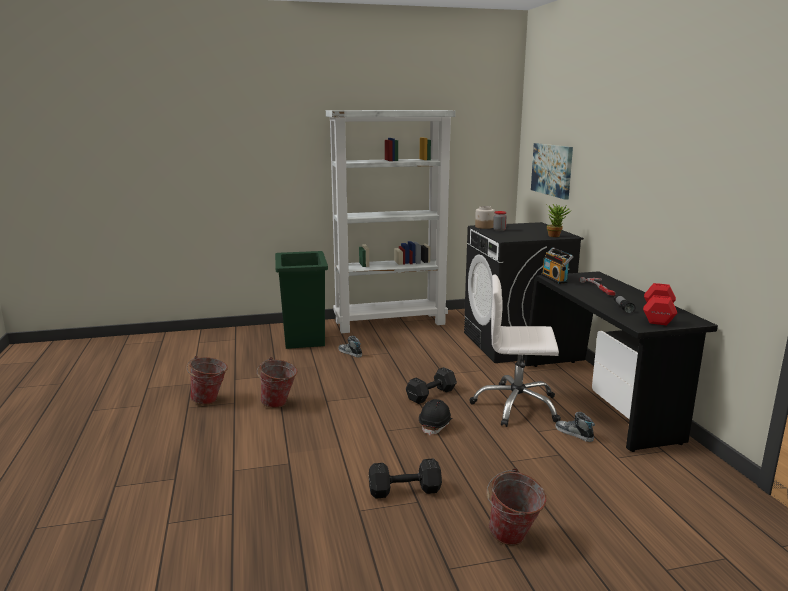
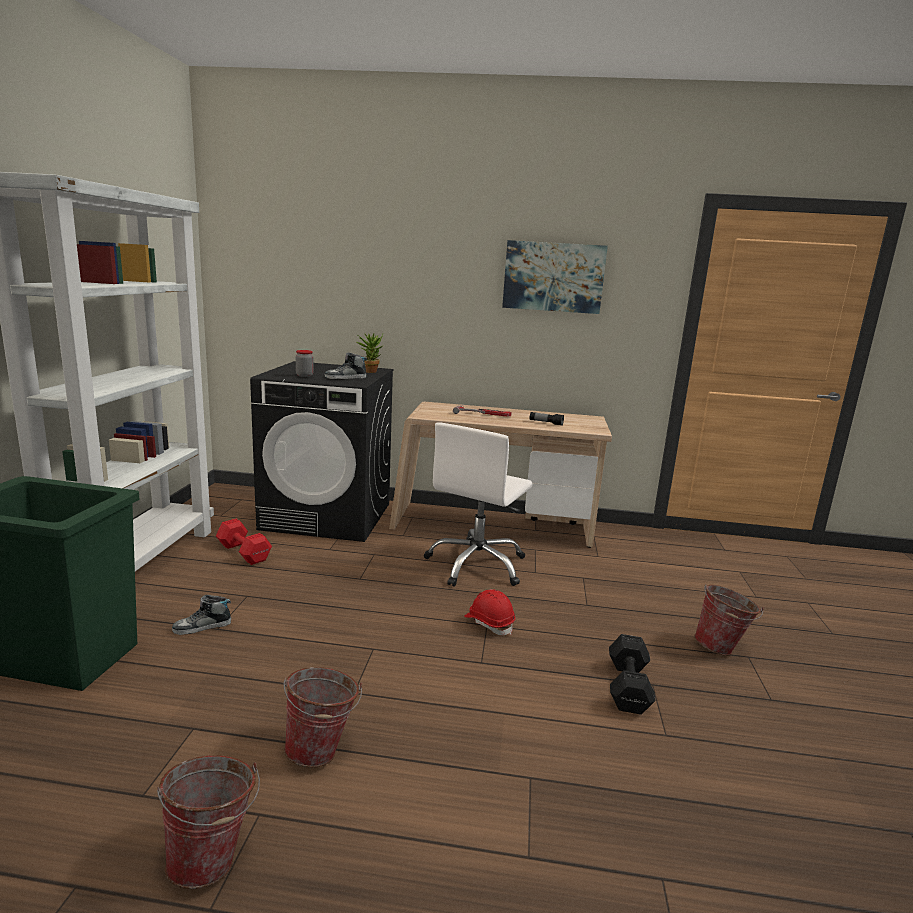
camera: 70 degrees left, 0 degrees up
(432, 394) = (409, 602): black dumbbell -> none
(436, 425) = (489, 623): black hard hat -> red hard hat
(484, 227) = (275, 375): jar -> none
(552, 170) = (299, 293): picture -> picture (553, 277)
(555, 279) = (433, 416): radio -> none
(574, 434) = (549, 558): shoe -> shoe (345, 378)
(599, 400) = (493, 526): black desk -> beige desk
(658, 315) = (572, 420): red dumbbell -> red dumbbell (243, 552)

